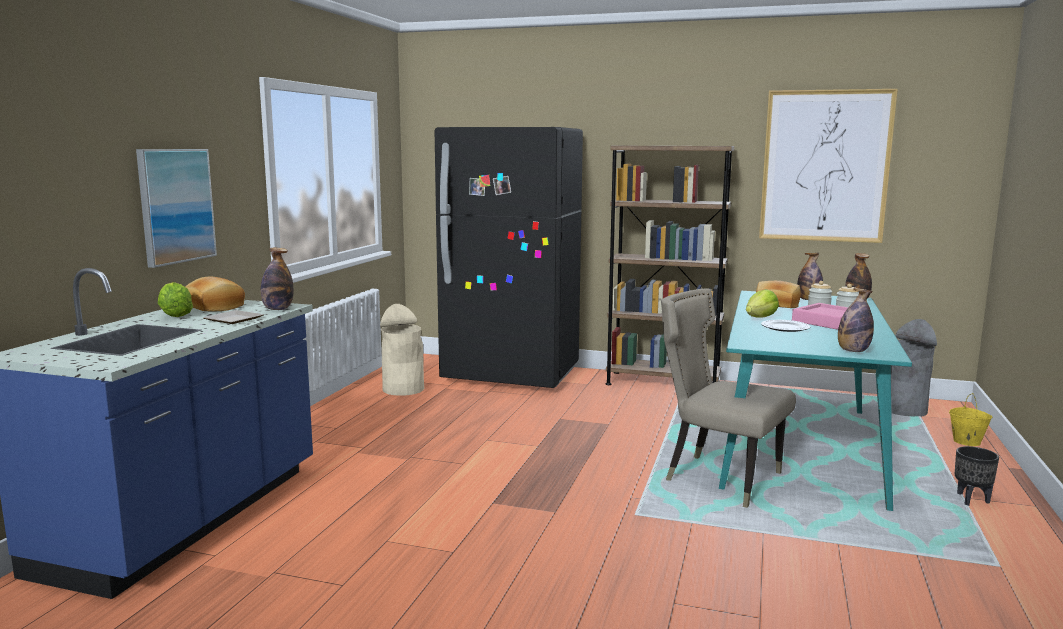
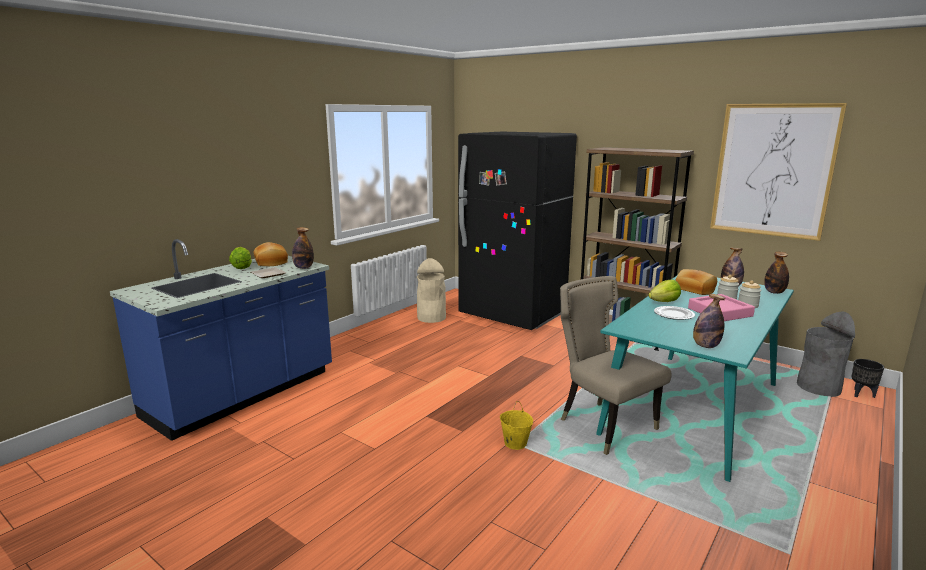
camera: 20 degrees right, 5 degrees up
(175, 205) = (255, 195): picture -> none
(966, 441) = (857, 428): yellow bucket -> yellow bucket (515, 443)
(972, 501) = (814, 486): black planter -> black planter (862, 394)

